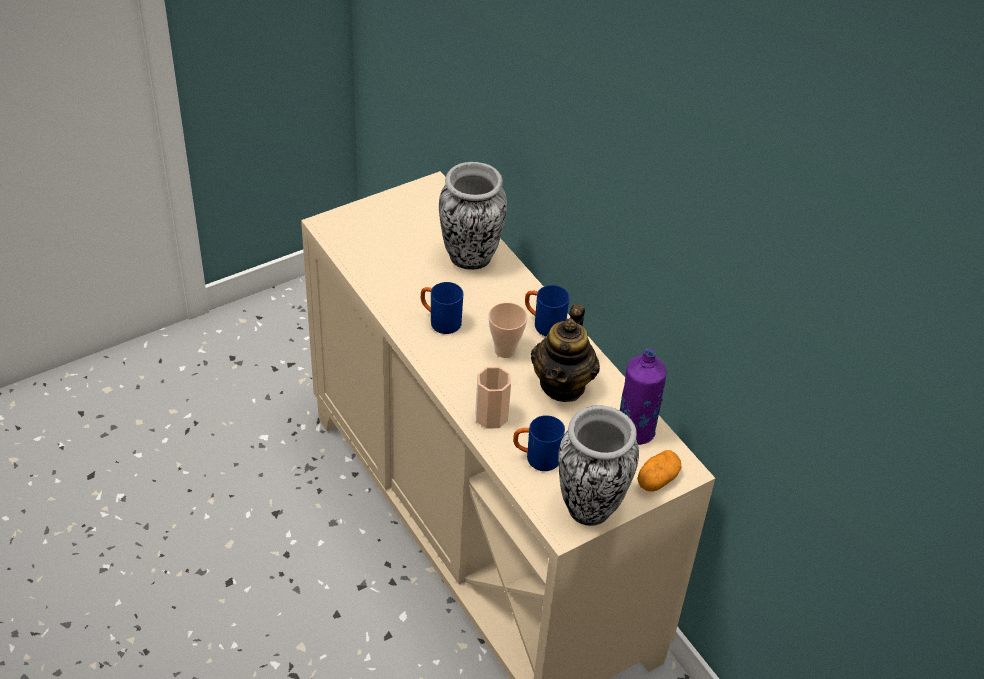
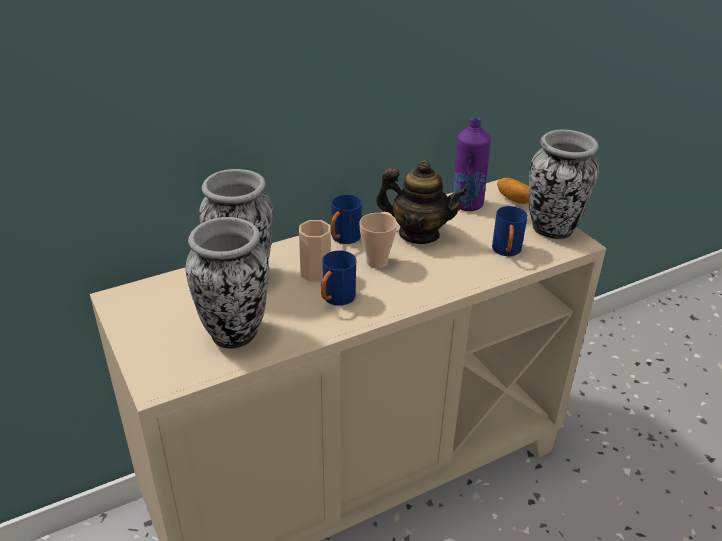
camera: 85 degrees left, 10 degrees down
(389, 261) = (235, 334): none -> vase
(491, 416) = (462, 273): cup -> cup (316, 273)

